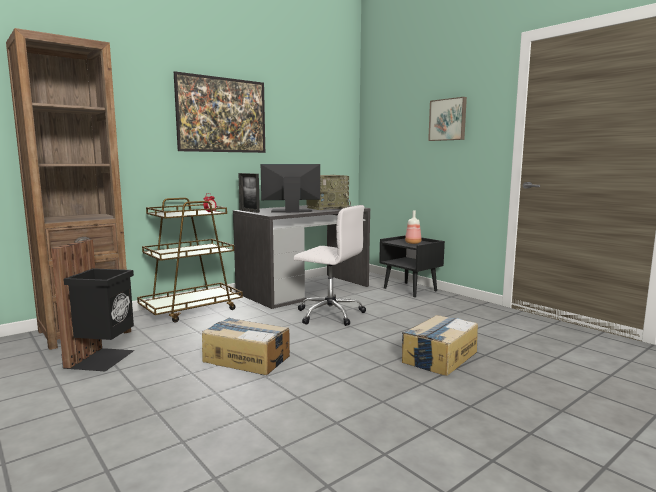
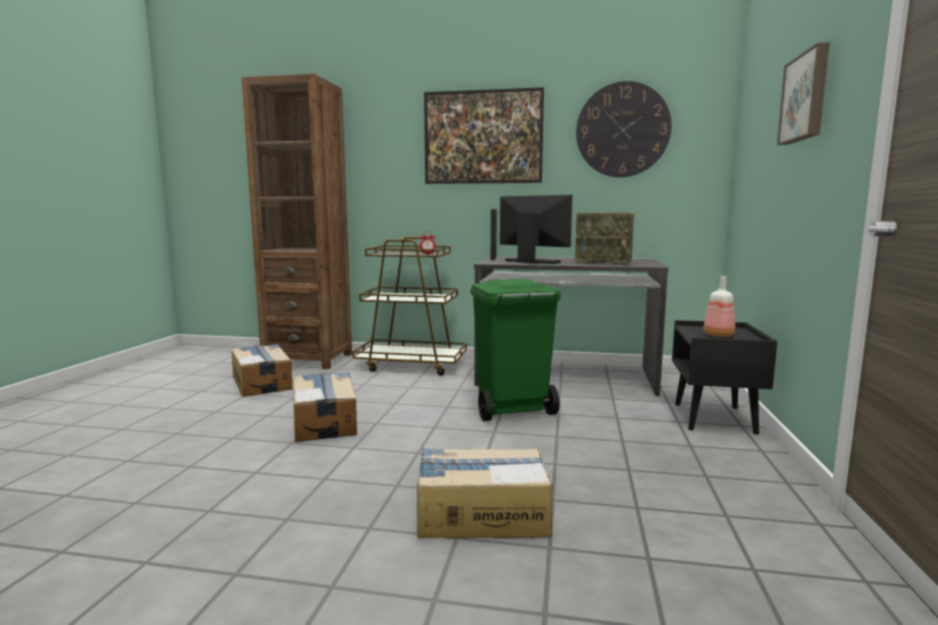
camera: 50 degrees right, 0 degrees up
(103, 359) = (262, 383): black trash can -> cardboard box
(309, 118) = (622, 130): none -> wall clock
(329, 314) = (511, 410): white office chair -> green trash can

